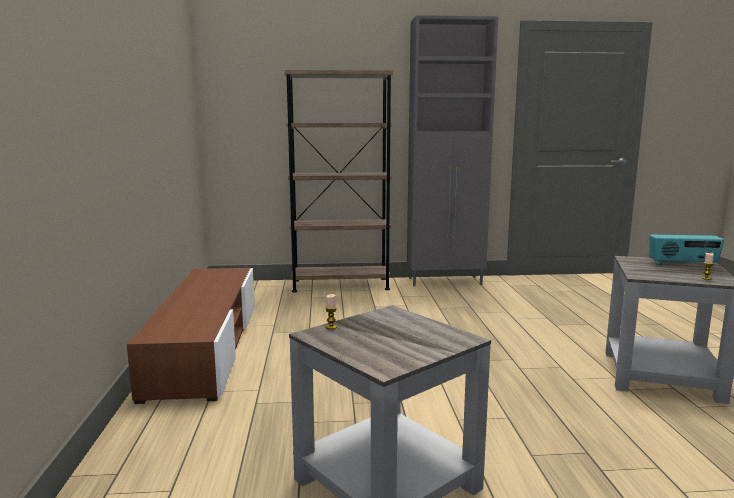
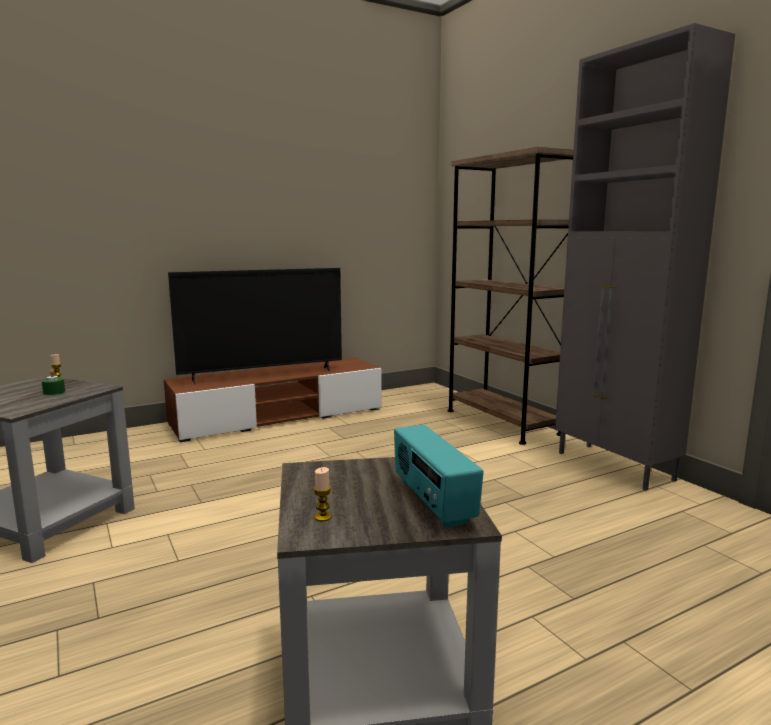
camera: 65 degrees right, 0 degrees up
(202, 302) = (263, 375): none -> television
(391, 327) = (54, 392): none -> green candle

